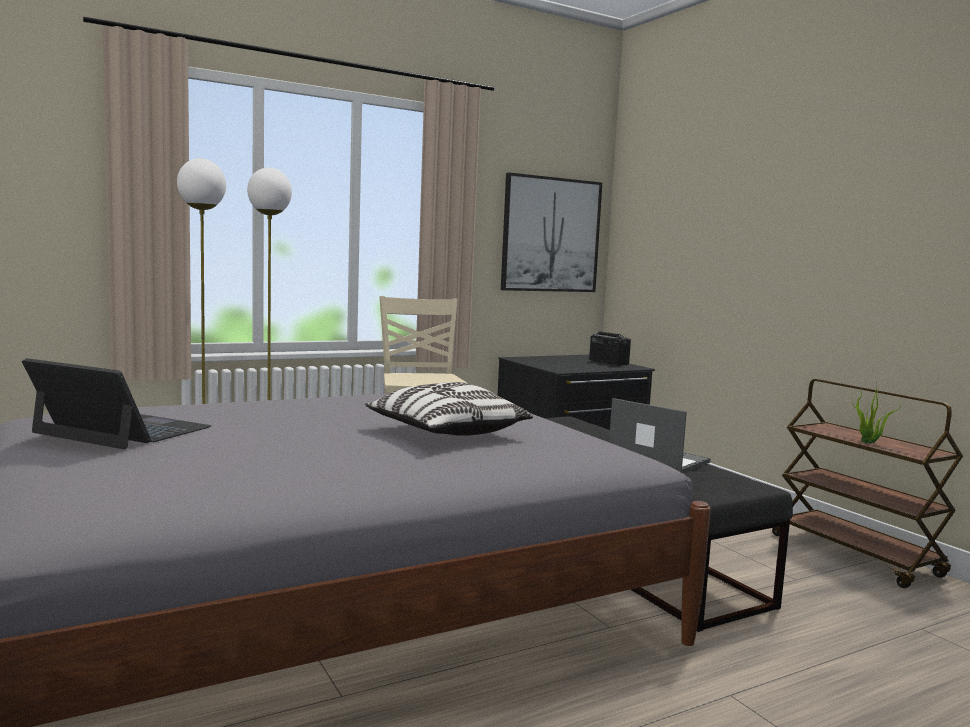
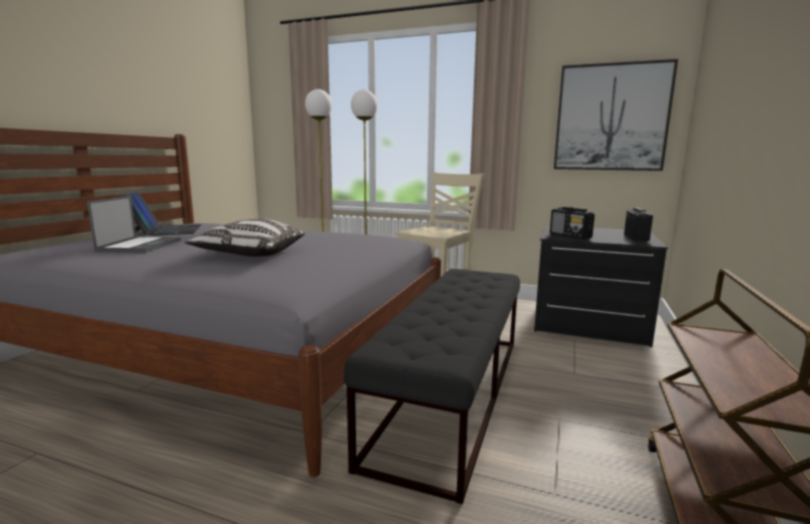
camera: 50 degrees right, 5 degrees up
(568, 367) = (570, 236): none -> radio
(657, 459) = (450, 315): laptop -> laptop (140, 245)
(869, 443) = (722, 368): potted plant -> none

